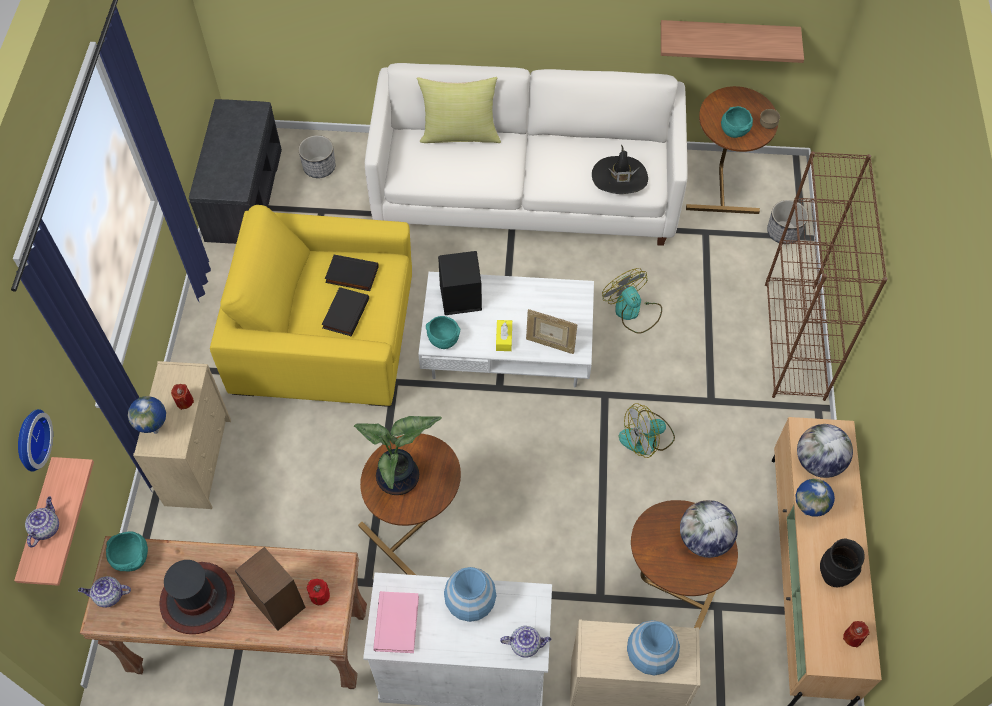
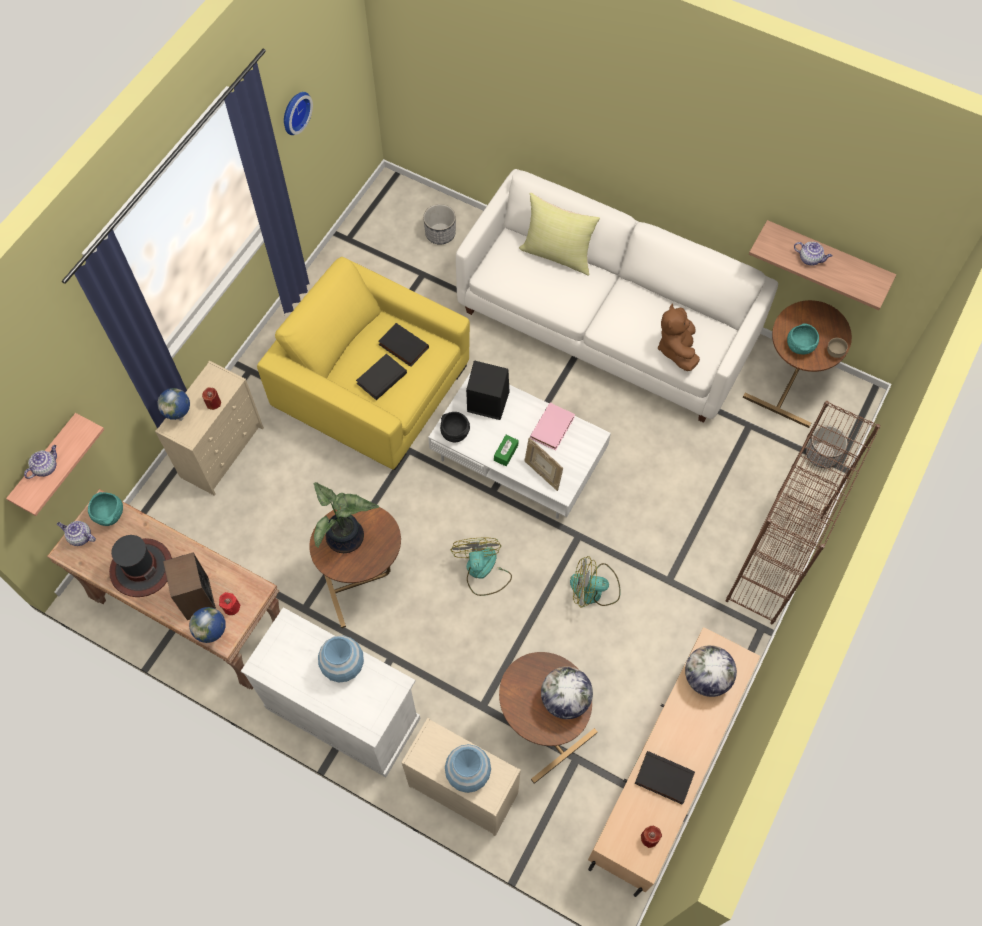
camera: 25 degrees right, 5 degrees up
(29, 439) = (55, 395): wall clock -> wall clock (294, 112)
(243, 193) = (366, 233): grey bench -> none
(398, 624) = (280, 656): pink book -> pink book (553, 428)
(442, 340) = (454, 433): turquoise bowl -> black bowl
(504, 339) = (506, 453): yellow tissue box -> green tissue box
(526, 644) = (368, 718): teapot -> teapot (810, 259)
(619, 177) = (677, 348): black hat -> brown plush toy
(632, 312) = (642, 472): fan -> fan (482, 571)
(807, 512) = (671, 715): globe -> globe (215, 635)
(833, 575) = (663, 779): black vase -> black book

